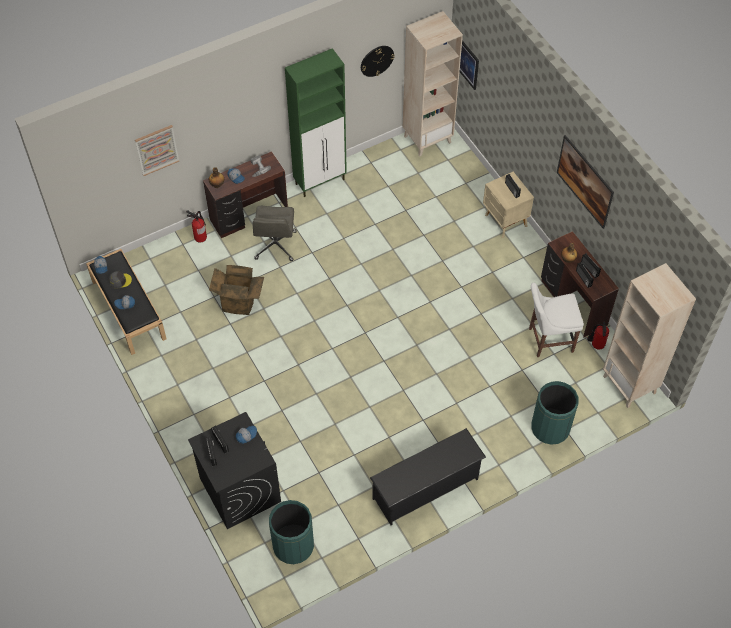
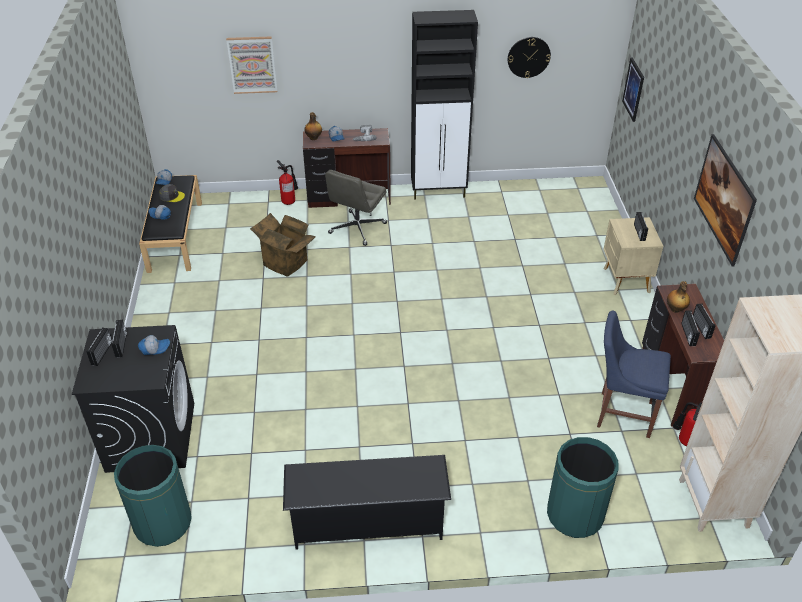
camera: 25 degrees right, 15 degrees down
(320, 181) = (439, 192): green cabinet -> black cabinet
(427, 139) = (574, 189): beige bookcase -> none
(548, 340) = (621, 413): white chair -> blue chair

